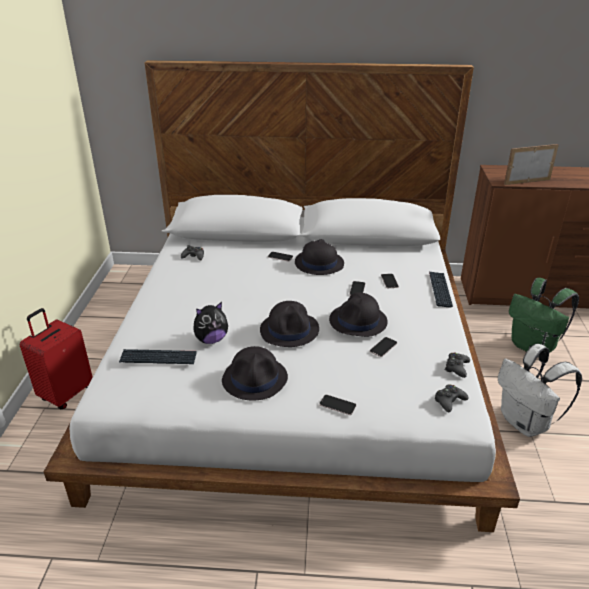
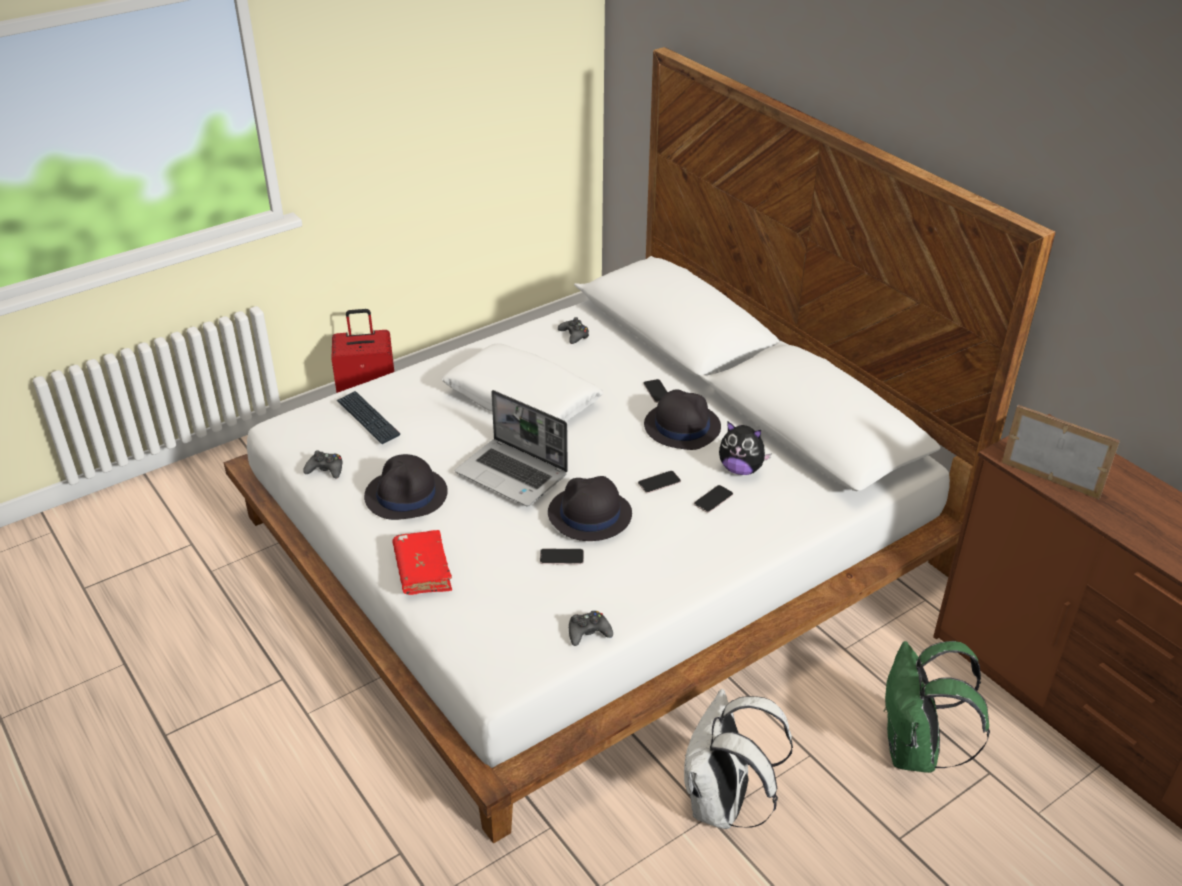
camera: 50 degrees right, 5 degrees up
(211, 339) = (435, 433): plush toy -> plush toy (741, 469)
(226, 297) = (522, 401): none -> white pillow
(289, 330) = (513, 474): black hat -> laptop
(337, 405) = (422, 570): phone -> red book
(440, 290) = (752, 551): keyboard -> none
(449, 401) = (516, 650): black game controller -> black game controller (325, 469)

